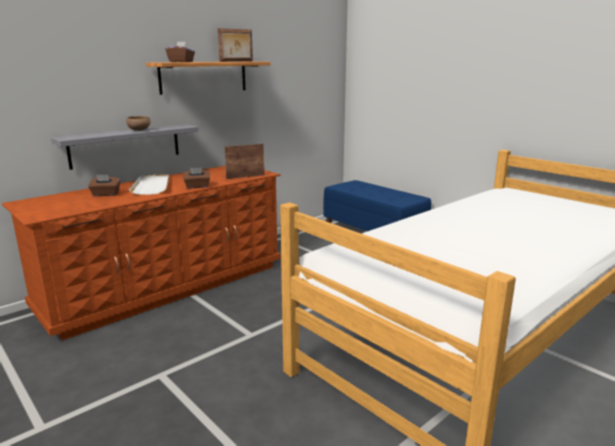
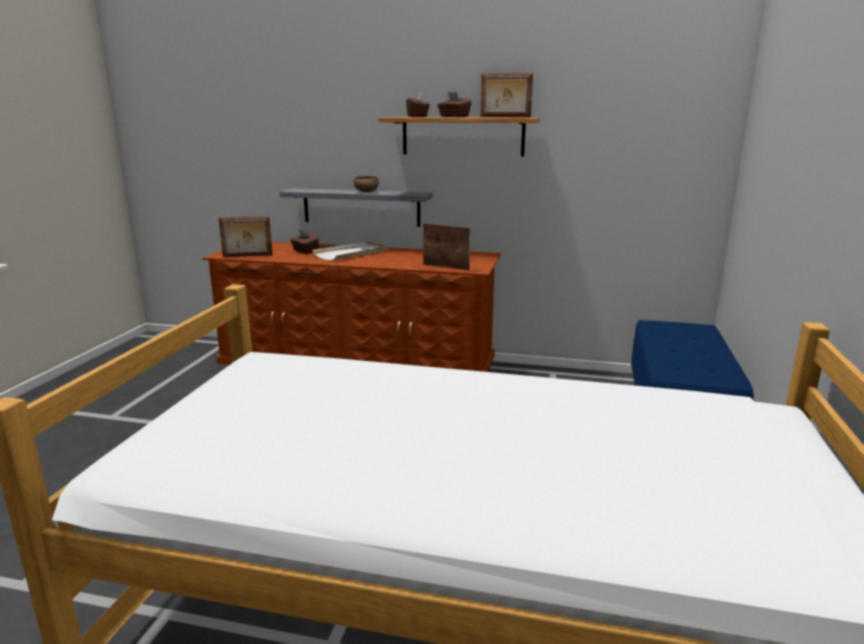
camera: 55 degrees right, 0 degrees up
(69, 210) = (247, 256): none -> picture frame
(197, 186) = (376, 263): brown tissue box -> brown tissue box (454, 117)

